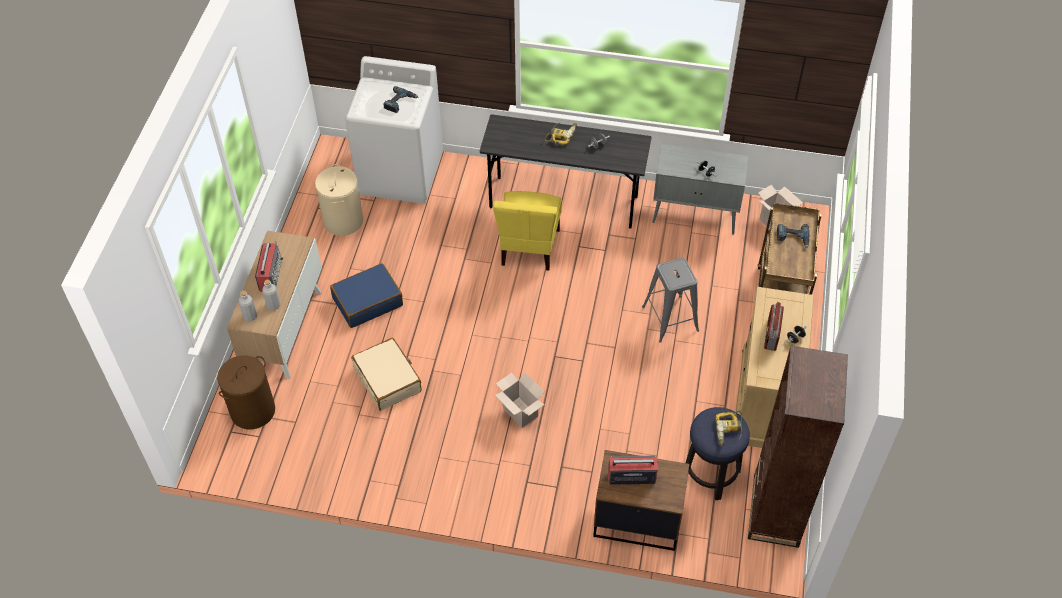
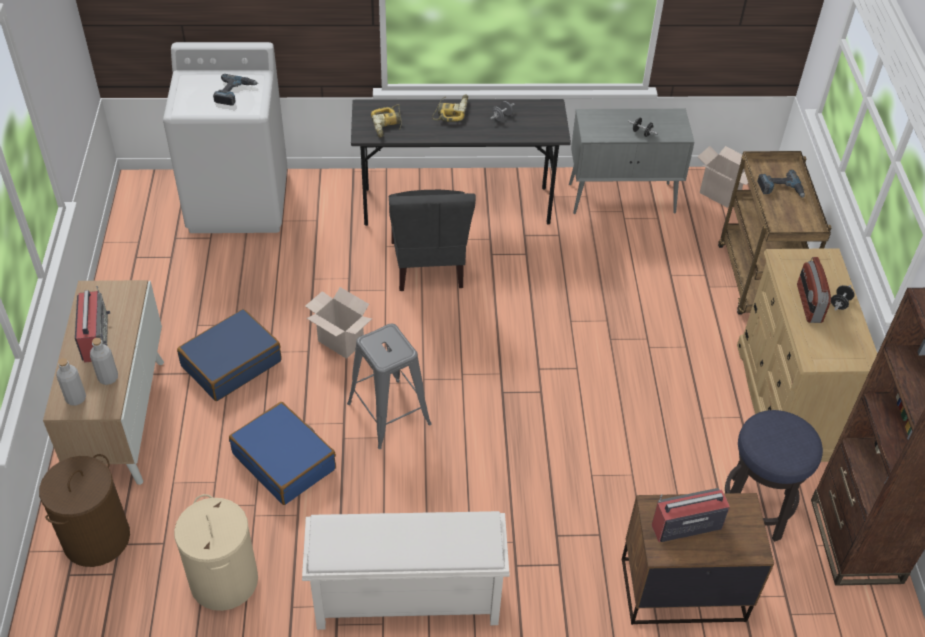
camera: 15 degrees left, 5 degrees down
(343, 220) = (174, 268): beige laundry basket -> beige laundry basket (224, 580)
(388, 380) = (284, 461): beige suitcase -> blue suitcase
(445, 491) = (405, 600): none -> white shoe rack
(519, 412) = (477, 473): cardboard box -> cardboard box (339, 342)
(529, 247) = (429, 265): yellow chair -> grey chair
(670, 318) = (634, 321): grey stool -> grey stool (388, 413)
(729, 430) = (794, 438): power drill -> power drill (388, 125)

